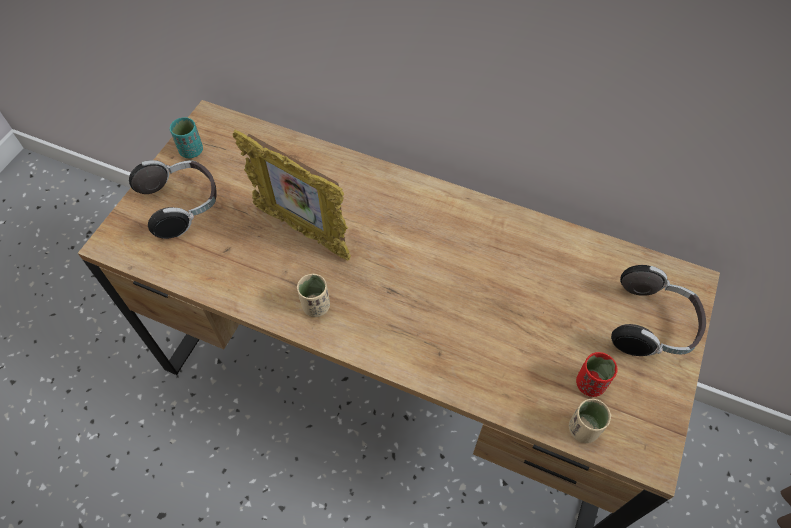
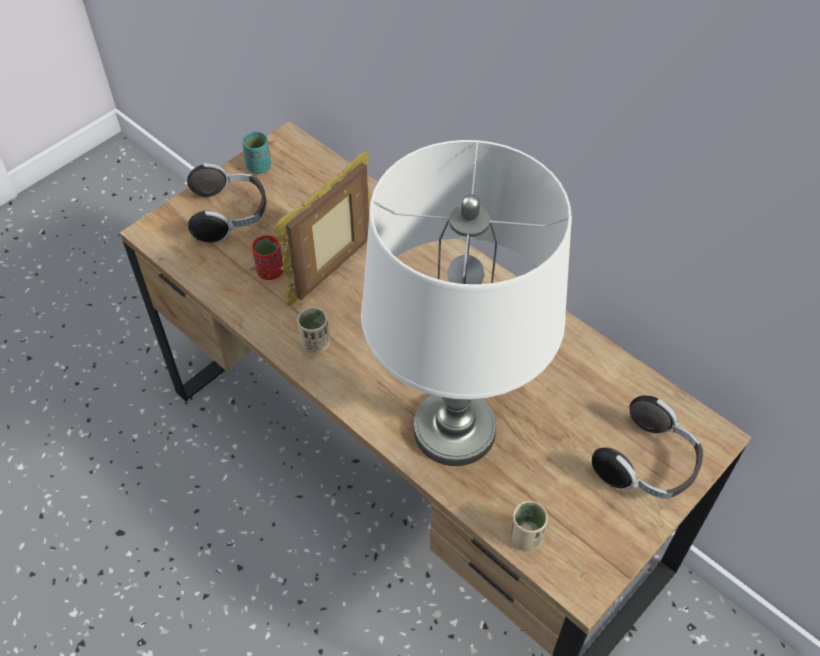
camera: 20 degrees right, 5 degrees down
(303, 231) = (333, 271): picture frame -> picture frame turned 75 degrees clockwise
(477, 348) = (455, 430): none -> white table lamp
(590, 383) = (553, 498): red cup -> red cup (270, 271)

